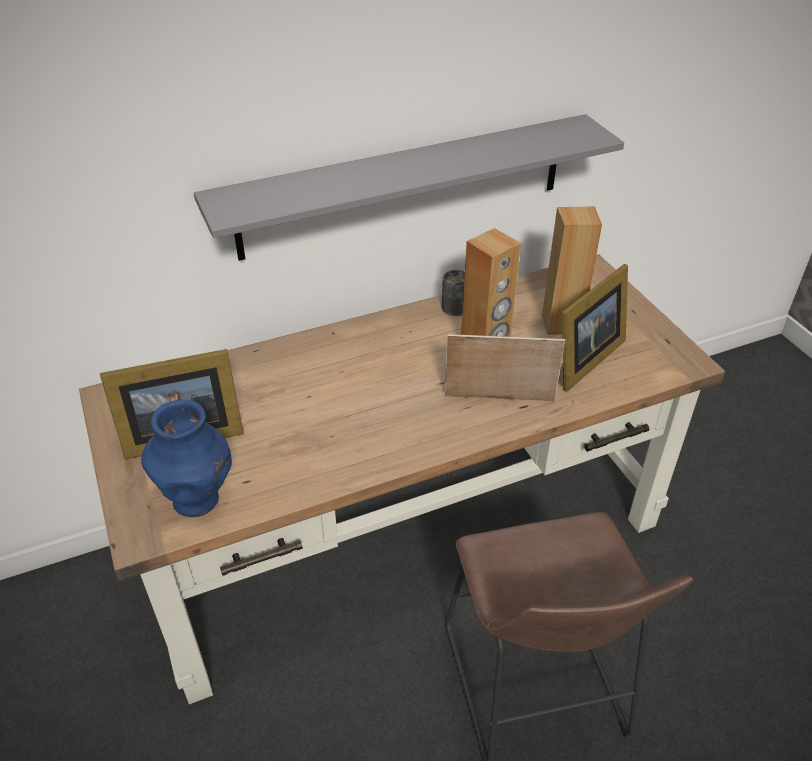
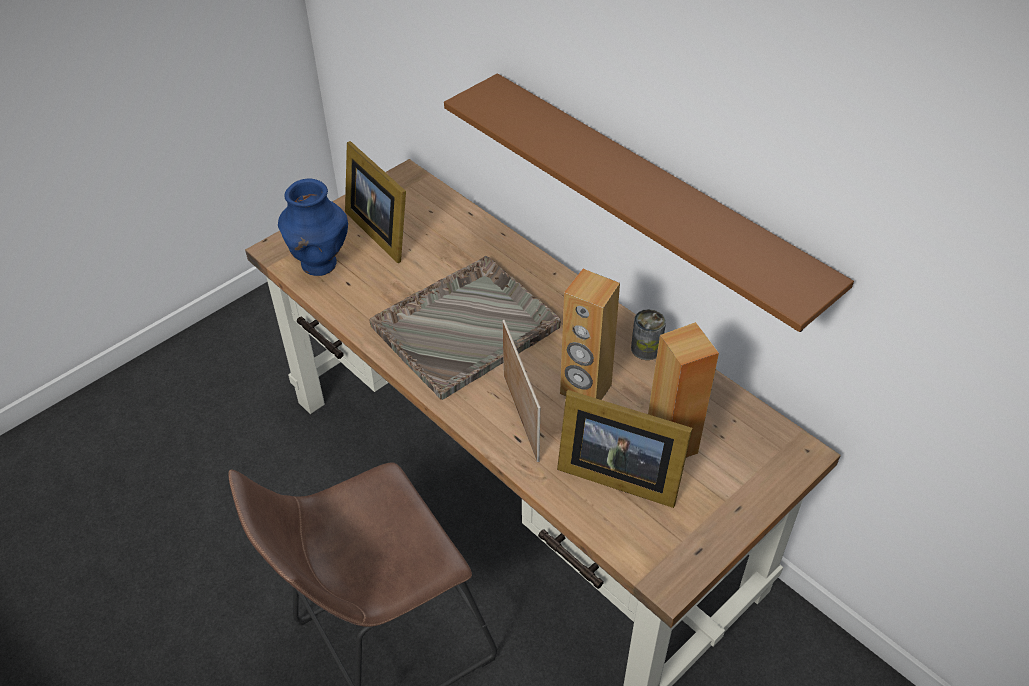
camera: 70 degrees right, 5 degrees up
(368, 405) = (467, 326): none -> grey tray
(404, 186) = (651, 200): grey shelf -> brown shelf

